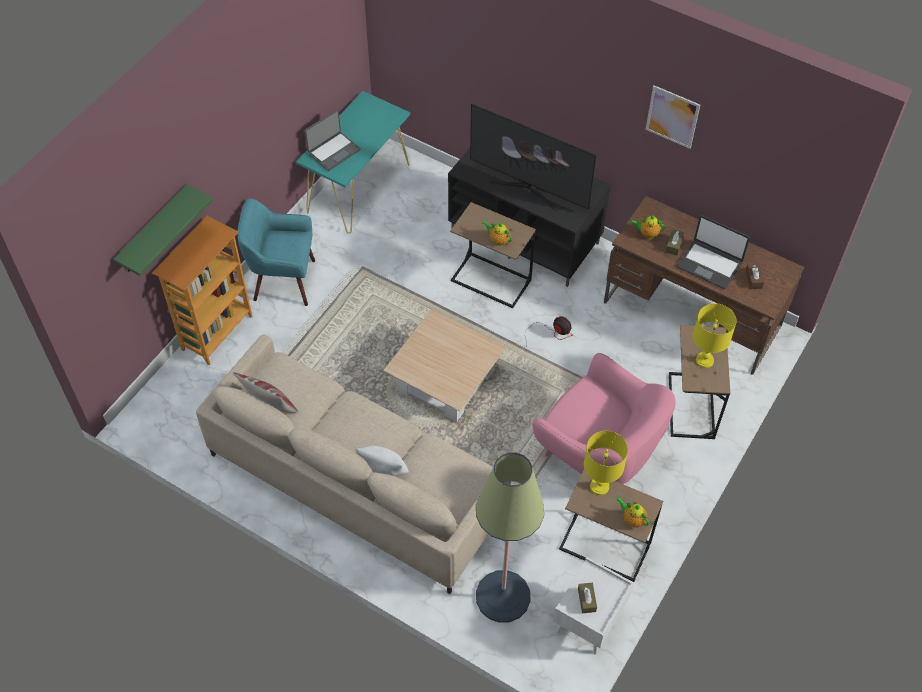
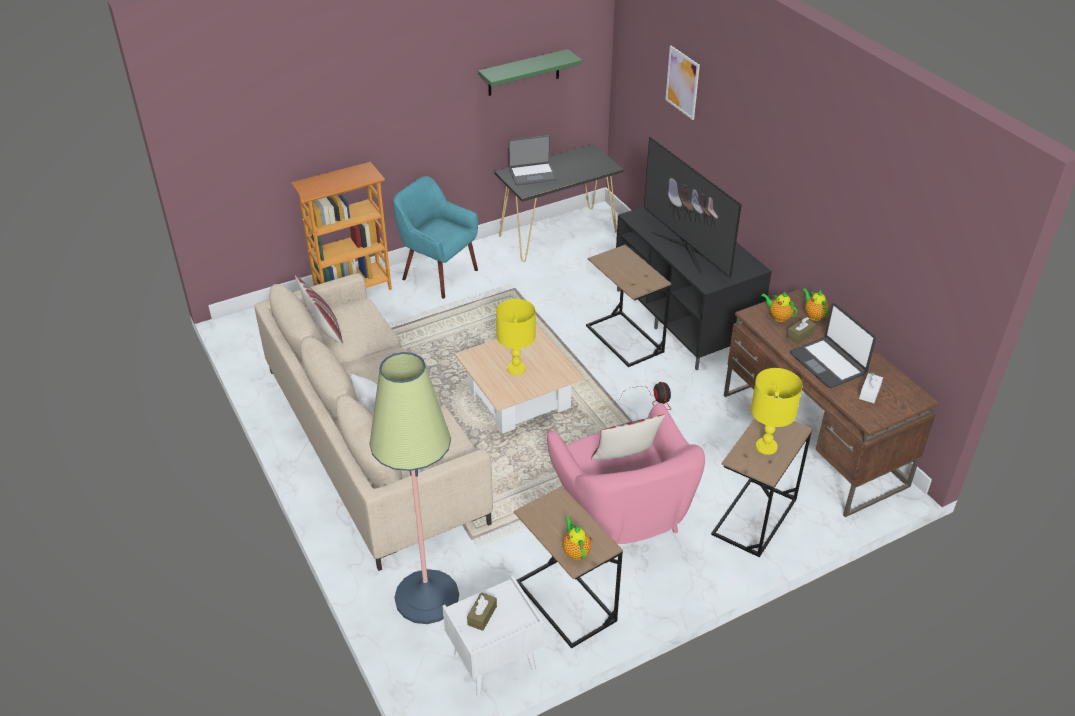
camera: 30 degrees right, 15 degrees down
(153, 231) = (302, 140): green shelf -> green shelf (523, 73)
(359, 188) = (558, 234): turquoise console table -> black console table
(498, 240) = (627, 279): teapot -> teapot (813, 315)
(597, 412) = (625, 457): none -> pillow
(599, 486) = (564, 507): yellow table lamp -> yellow table lamp (516, 368)
(672, 116) = (834, 184): picture -> picture (682, 82)
(753, 279) = (869, 392): brown tissue box -> white tissue box

